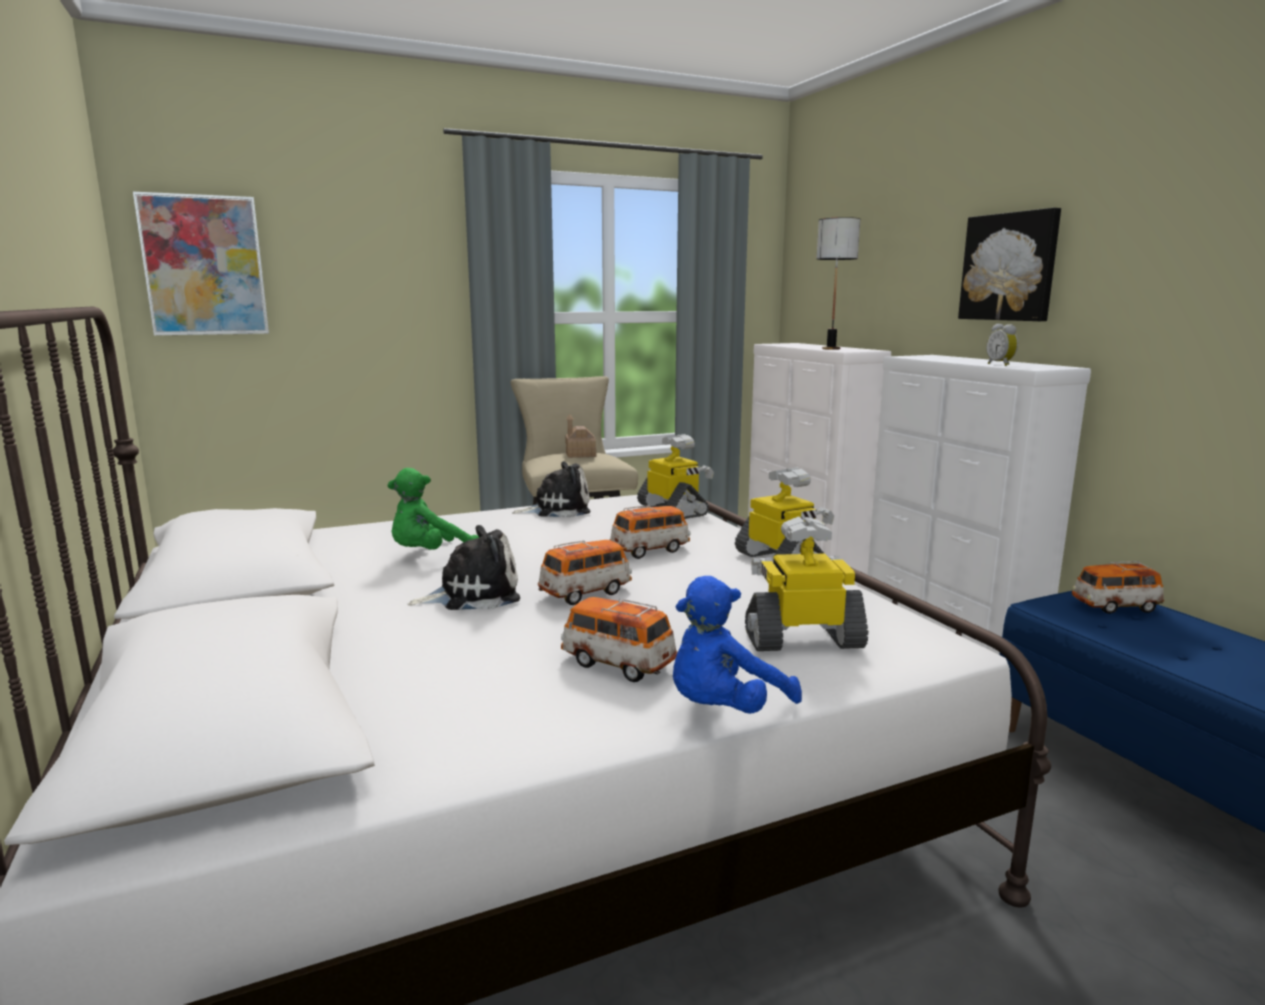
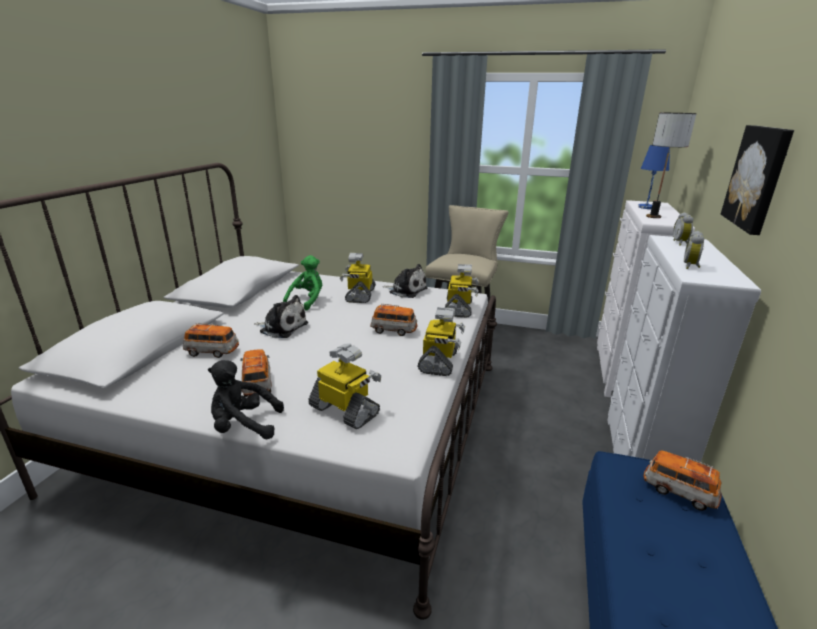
camera: 40 degrees right, 10 degrees up
(204, 266) = (311, 133): picture -> none
(430, 555) = (307, 300): green plush toy -> green plush toy turned 120 degrees clockwise
(501, 529) = (359, 295): none -> toy robot
(580, 454) = (466, 258): toy house -> none
(586, 593) = (319, 344): toy car -> toy car (212, 352)
(724, 710) = (244, 426): blue plush toy -> black plush toy
(796, 345) = (646, 207): none -> blue table lamp
(930, 357) = (680, 243): none -> alarm clock

